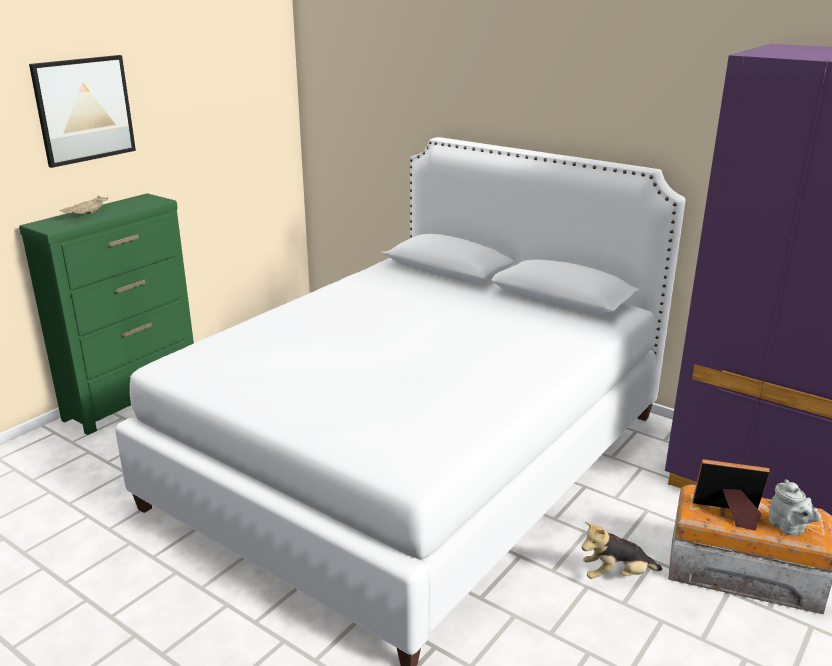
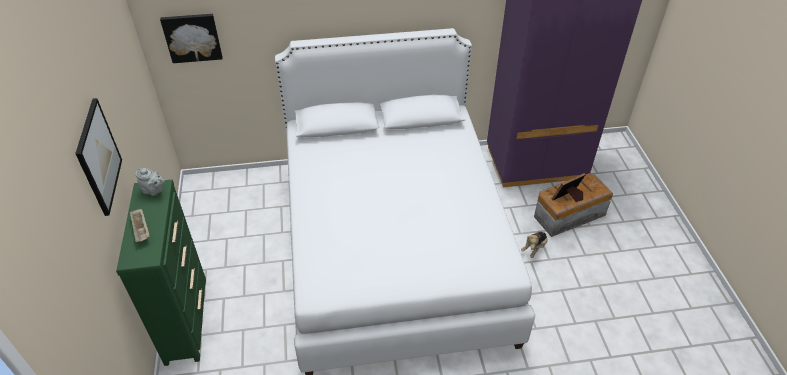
camera: 45 degrees left, 20 degrees up
(343, 109) = (192, 37): none -> picture
(788, 528) = (590, 191): grey teapot -> grey teapot (154, 191)

